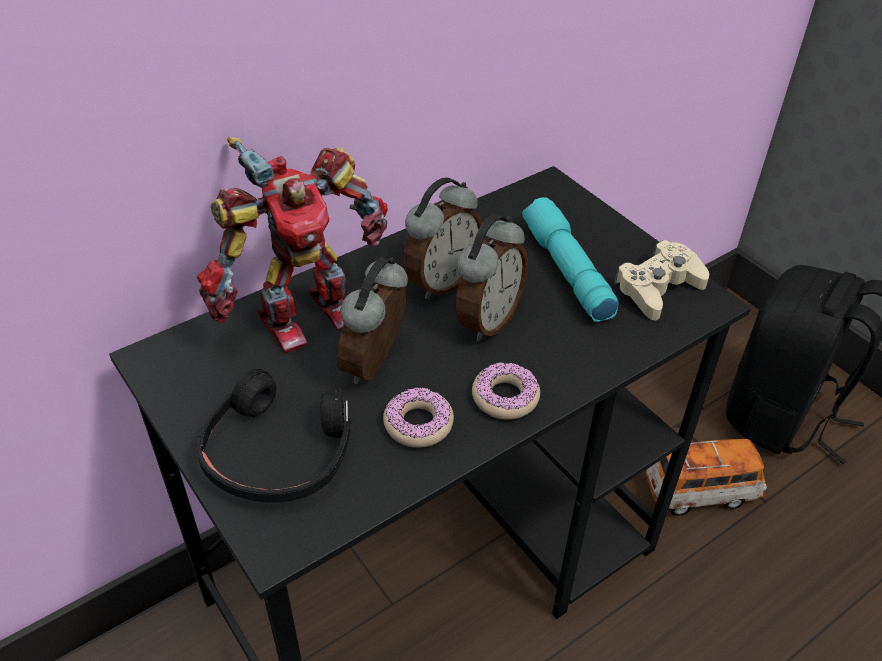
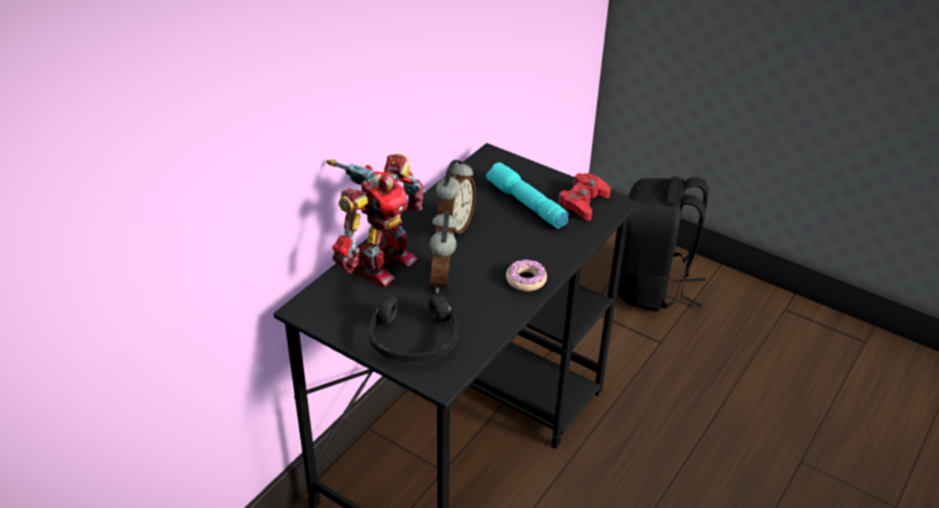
camera: 20 degrees left, 5 degrees down
(418, 424) = (485, 305): donut -> none
(487, 320) = (494, 242): alarm clock -> none
(658, 288) = (583, 202): beige game controller -> red game controller
(701, 491) = (618, 347): toy car -> none

